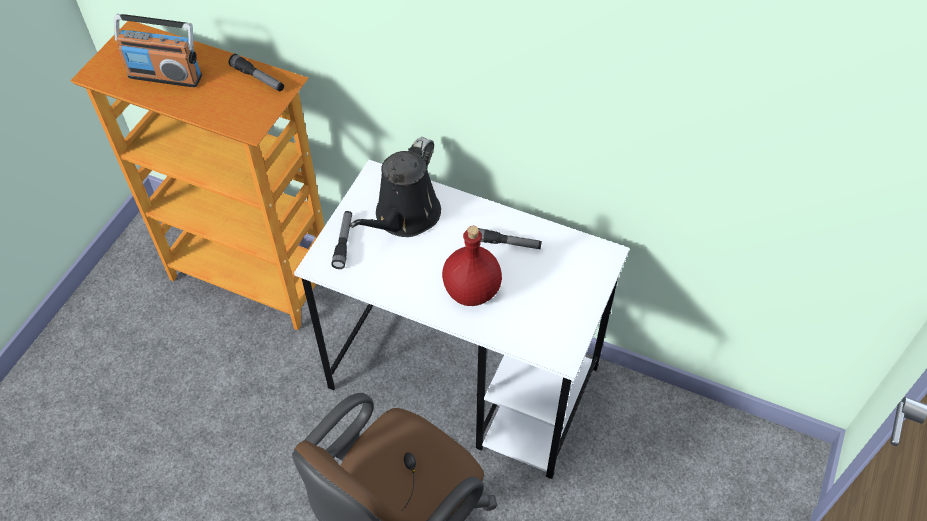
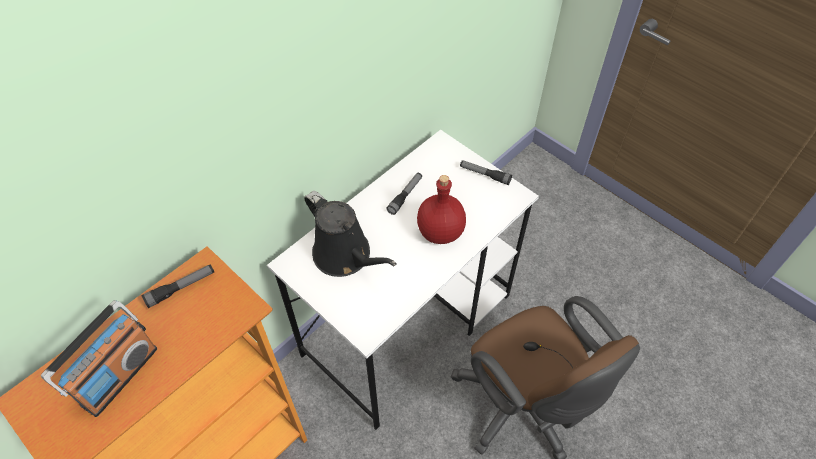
camera: 70 degrees left, 0 degrees up
(343, 242) = (351, 308): flashlight -> flashlight (484, 175)

